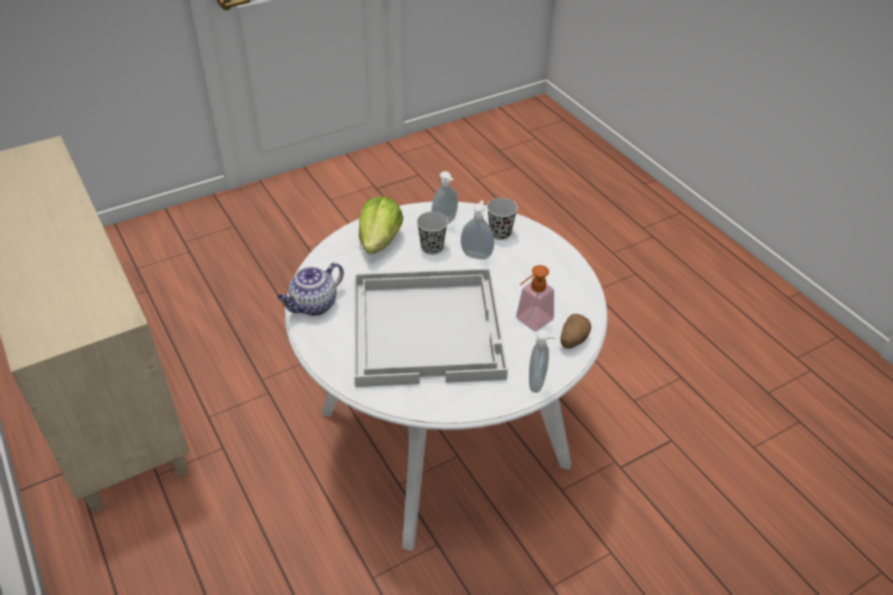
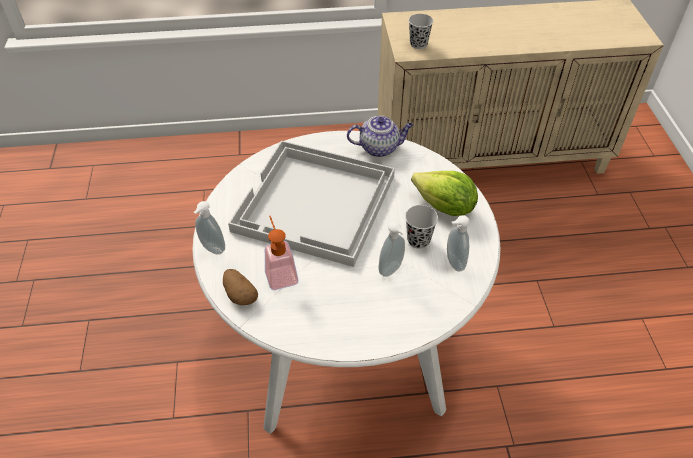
camera: 115 degrees right, 5 degrees up
(313, 306) = (380, 148): teapot -> teapot turned 105 degrees clockwise
(500, 233) = (417, 302): black cup -> black cup (418, 44)

